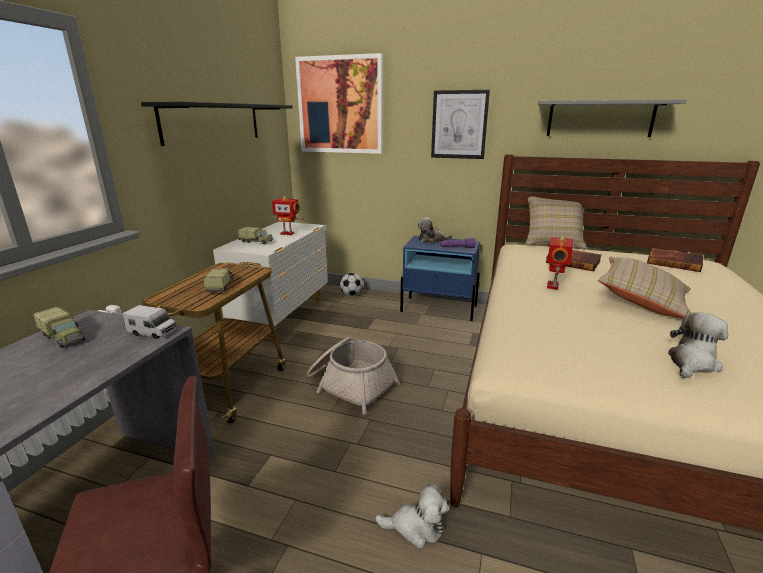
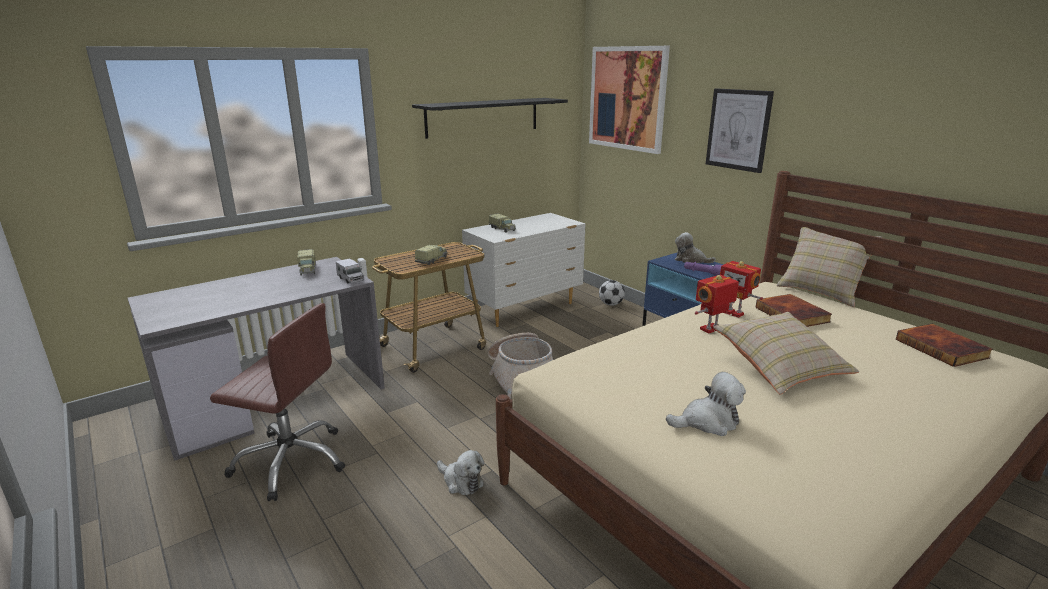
camera: 35 degrees right, 0 degrees up
(287, 233) = (538, 226): toy robot -> toy robot (734, 313)
(600, 119) = (905, 138): grey shelf -> none

